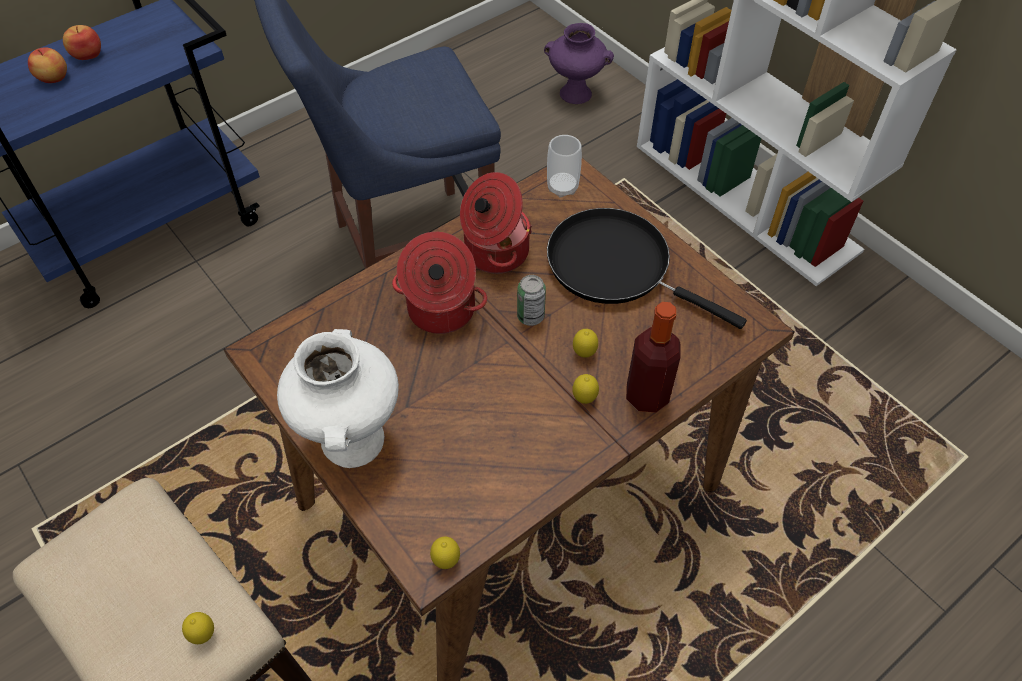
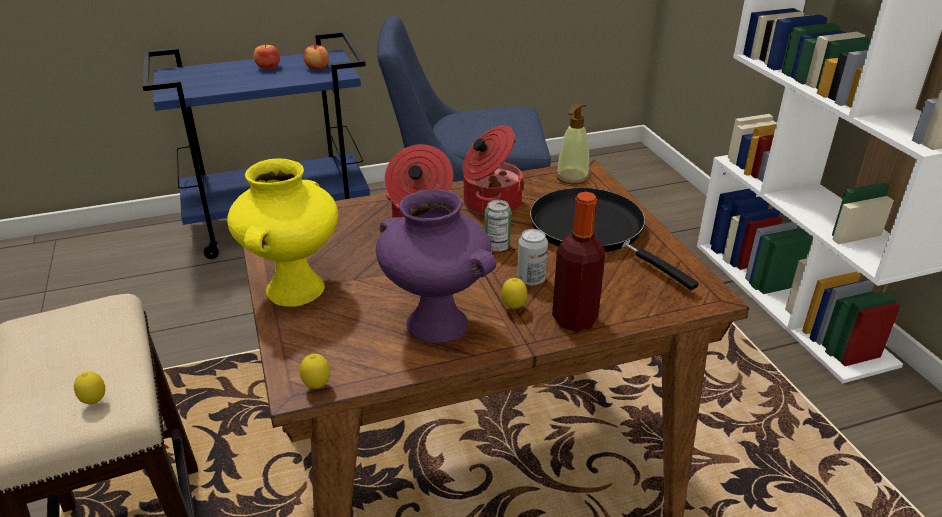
camera: 20 degrees right, 20 degrees down
(53, 78) = (237, 74): apple -> apple (317, 68)
(351, 439) = (294, 288): white vase -> yellow vase
(562, 187) = (572, 177): cup -> soap dispenser
(574, 94) = (654, 203): purple vase -> purple vase (434, 324)
(584, 354) = (531, 279): lemon -> can

